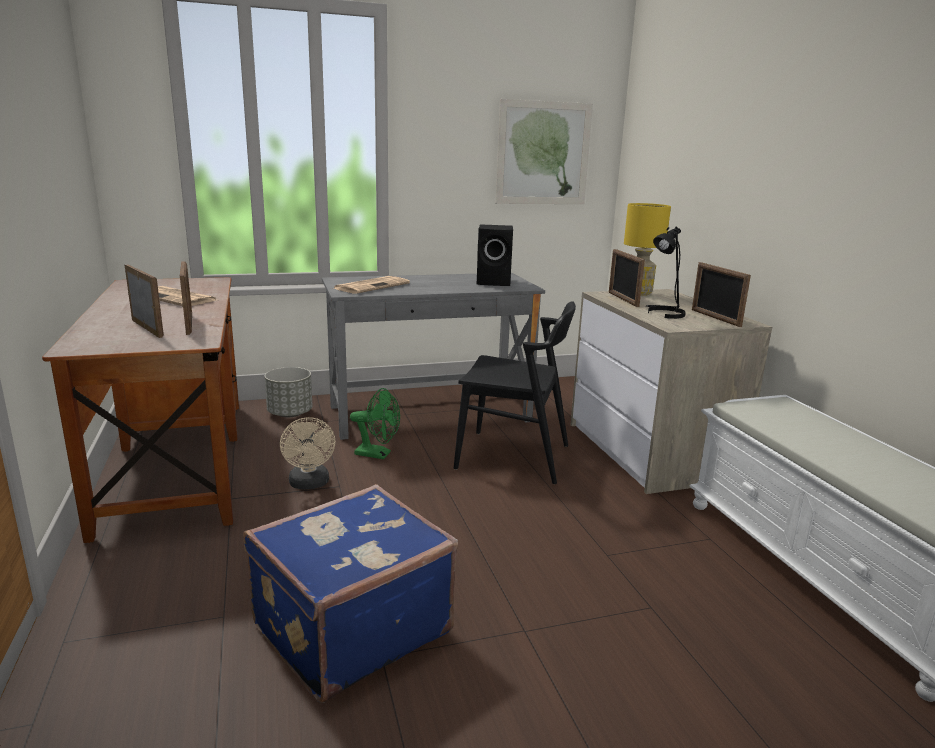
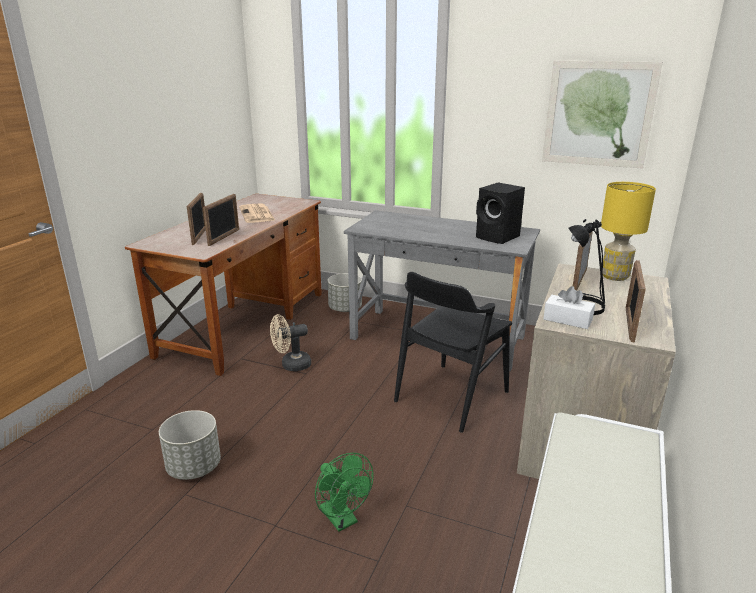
camera: 40 degrees right, 5 degrees up
(310, 484) = (291, 365): beige fan -> beige fan turned 45 degrees clockwise
(349, 627) = (193, 468): blue suitcase -> grey planter
(372, 286) = (391, 225): newspaper -> none
(378, 454) = (358, 358): green fan -> green fan (342, 520)
(513, 457) = (450, 396): black chair -> black chair turned 75 degrees clockwise
(675, 323) = (567, 320): none -> white tissue box

